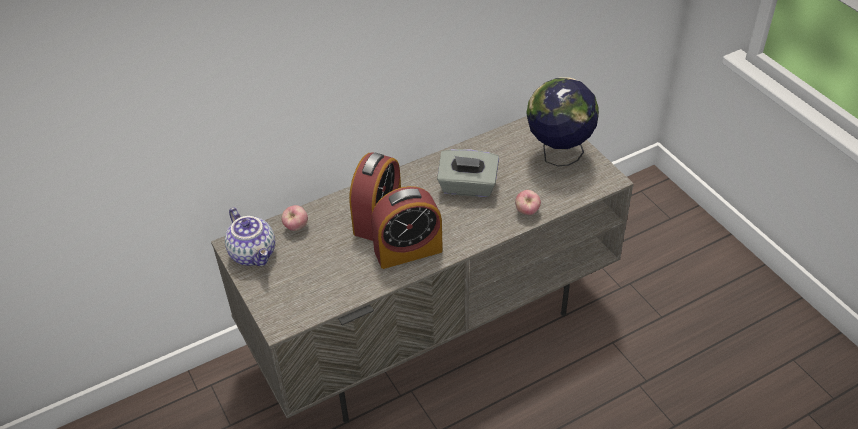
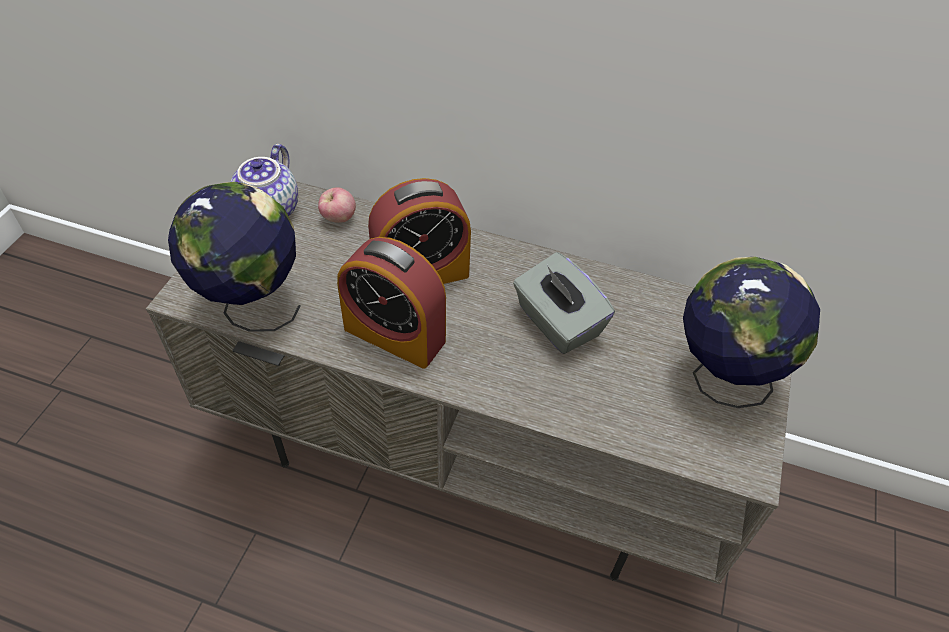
camera: 45 degrees right, 5 degrees up
(321, 298) = (251, 305): none -> globe
(527, 212) = (582, 412): apple -> none

